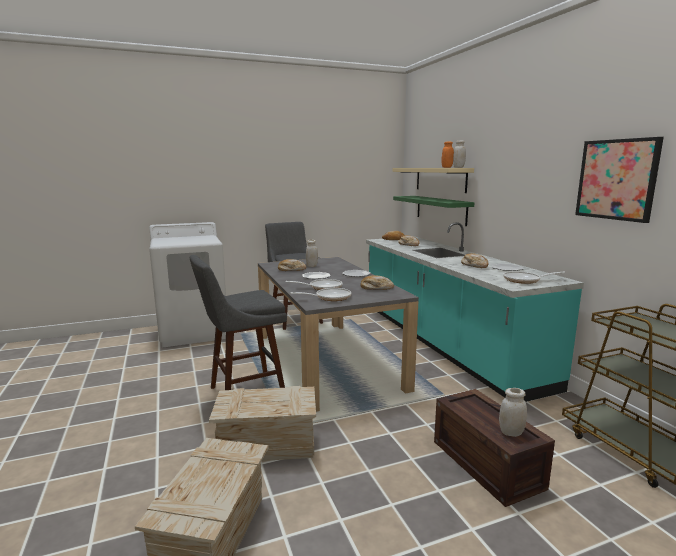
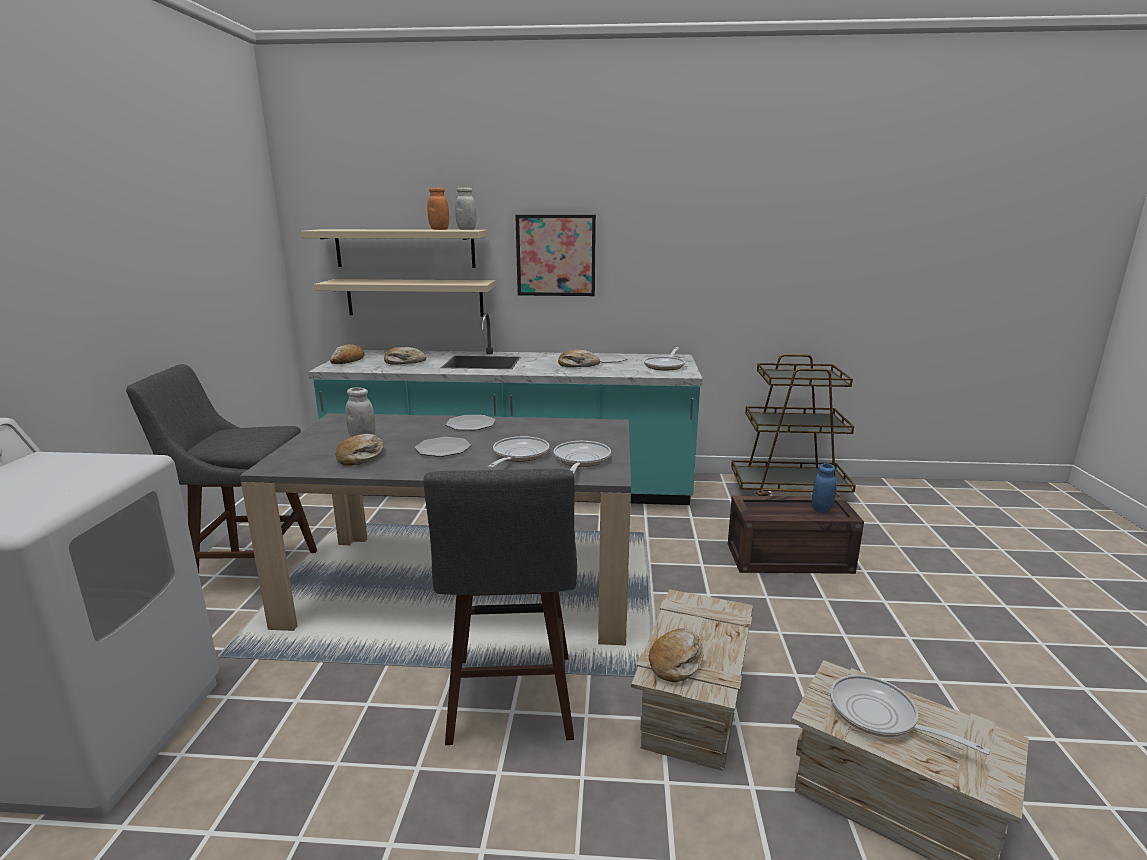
camera: 65 degrees left, 5 degrees up
(215, 467) = (880, 716): none -> frying pan
(376, 288) = (562, 429): bread -> bread (676, 662)
(441, 210) = (415, 297): green shelf -> beige shelf
(511, 432) = (821, 509): white jar -> blue jar
(617, 179) = (716, 242): picture -> picture (556, 255)

